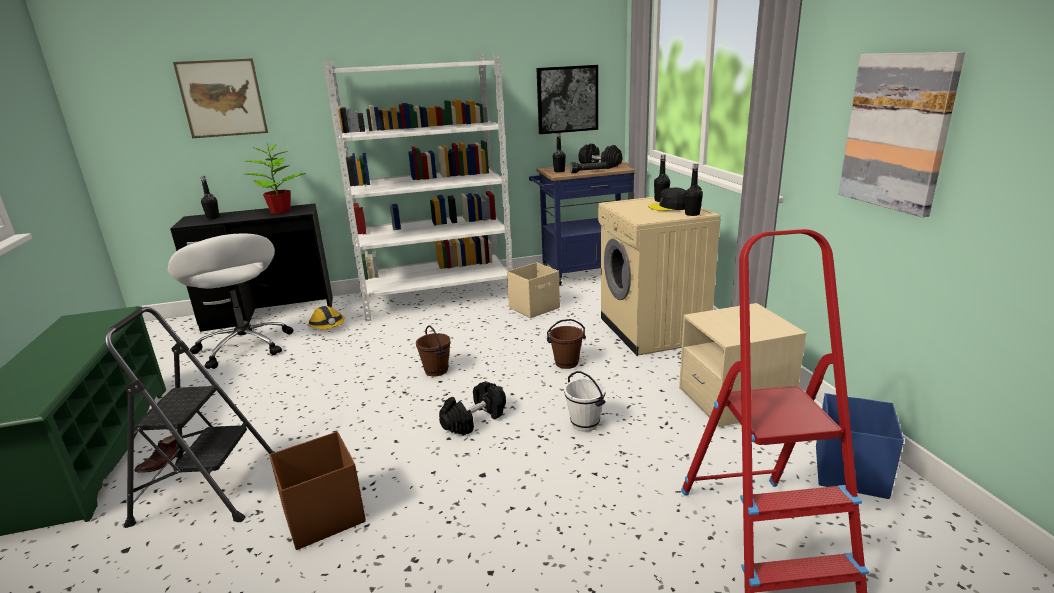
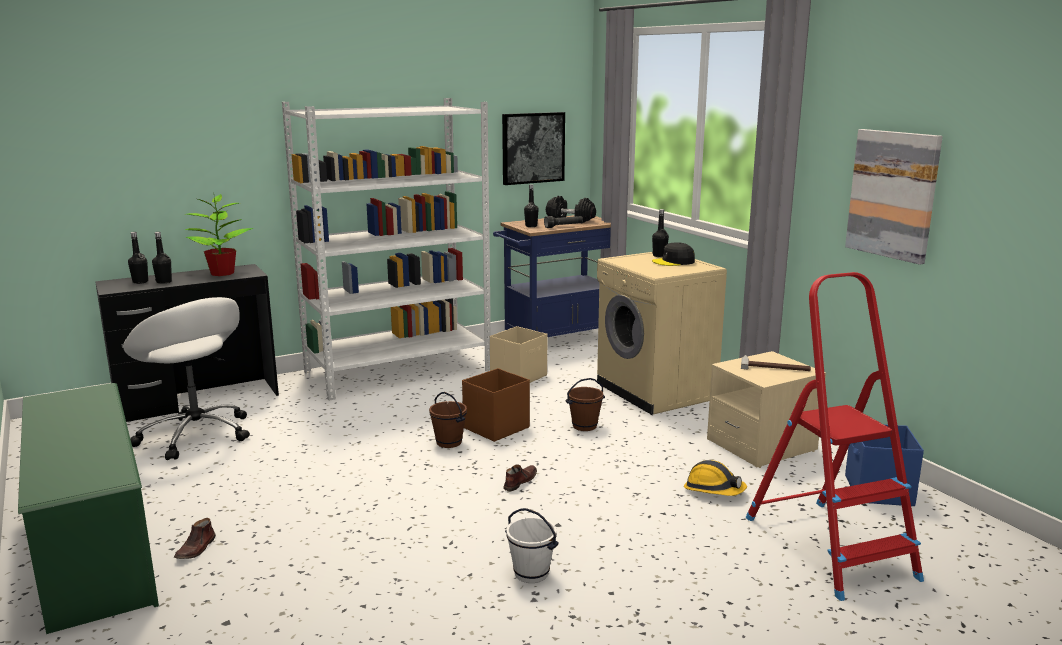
camera: 15 degrees left, 5 degrees down
(203, 489) = (268, 566): black step ladder -> none
(222, 98) = (155, 141): picture -> none
(322, 516) = (419, 573): brown storage box -> brown storage box (495, 428)
(327, 326) = (285, 408): hard hat -> hard hat (713, 490)
(474, 419) = (519, 482): black dumbbell -> brown shoe
(585, 423) = (632, 475): white bucket -> white bucket (532, 573)
(692, 214) = (700, 268): black bottle -> black bottle (164, 282)
(750, 322) = (775, 367): none -> hammer

